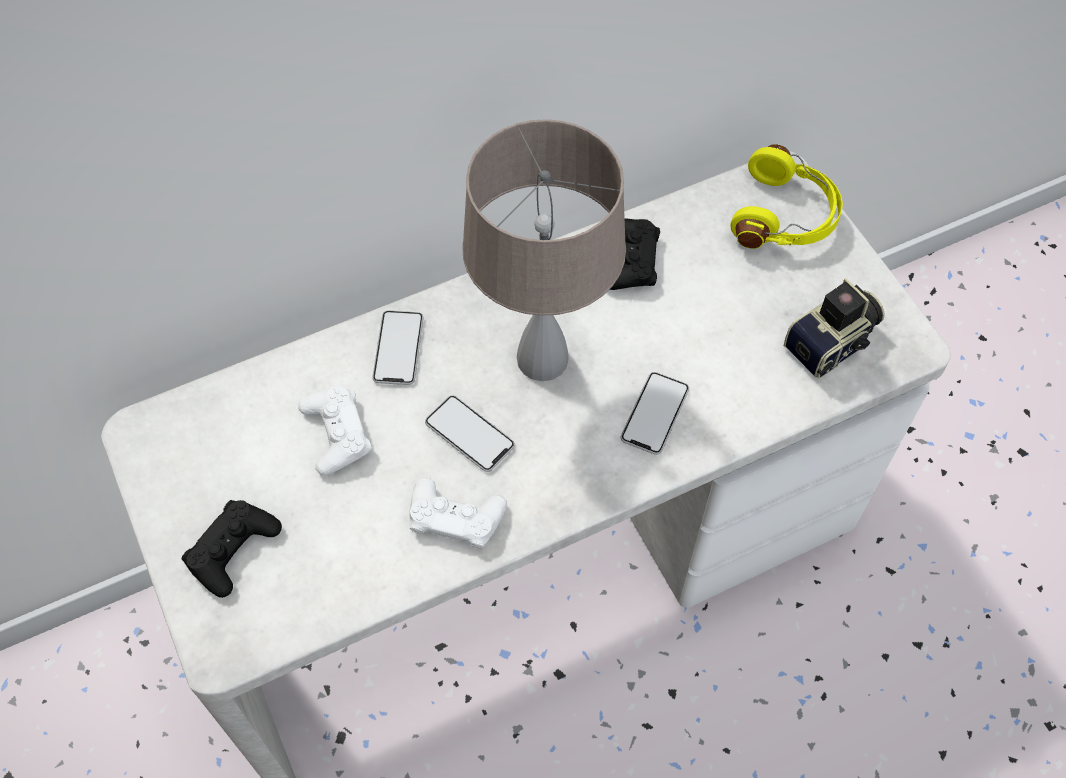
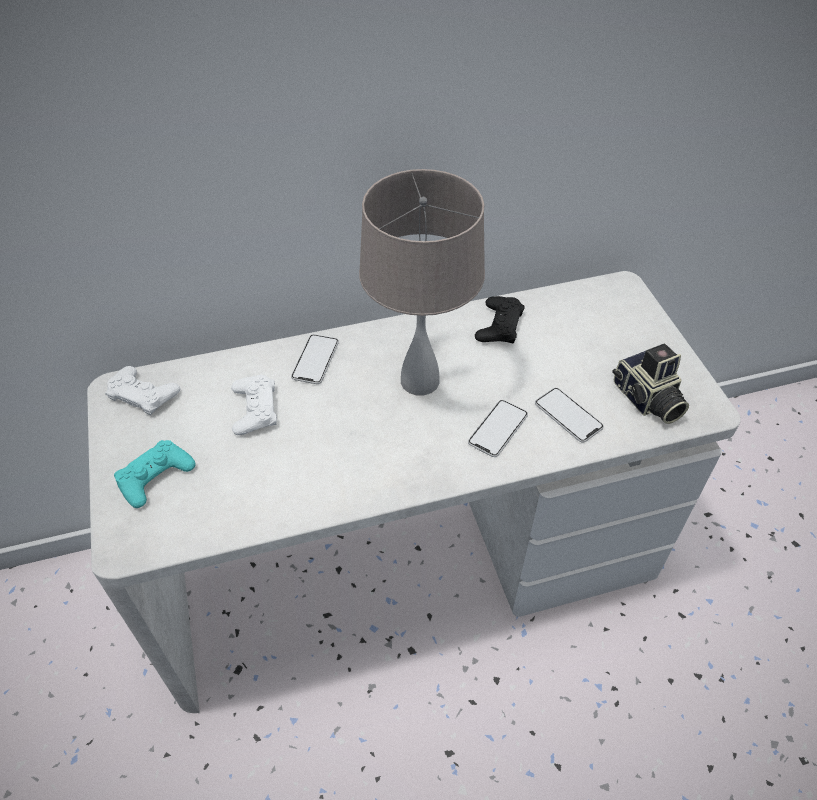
camera: 10 degrees right, 10 degrees down
(233, 550) = (155, 477): black game controller -> turquoise game controller
(455, 517) = (328, 478): white game controller -> white game controller (143, 394)
(469, 434) = (353, 423): phone -> phone (568, 415)
(785, 216) = (621, 312): yellow headphones -> none
(833, 344) = (646, 400): camera -> camera turned 90 degrees clockwise

